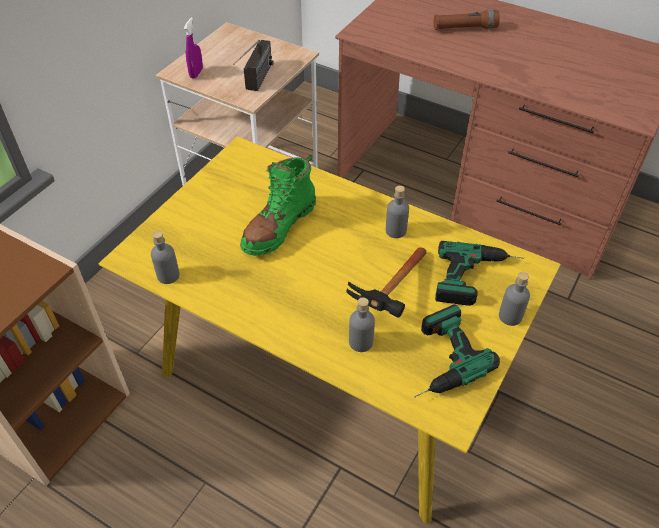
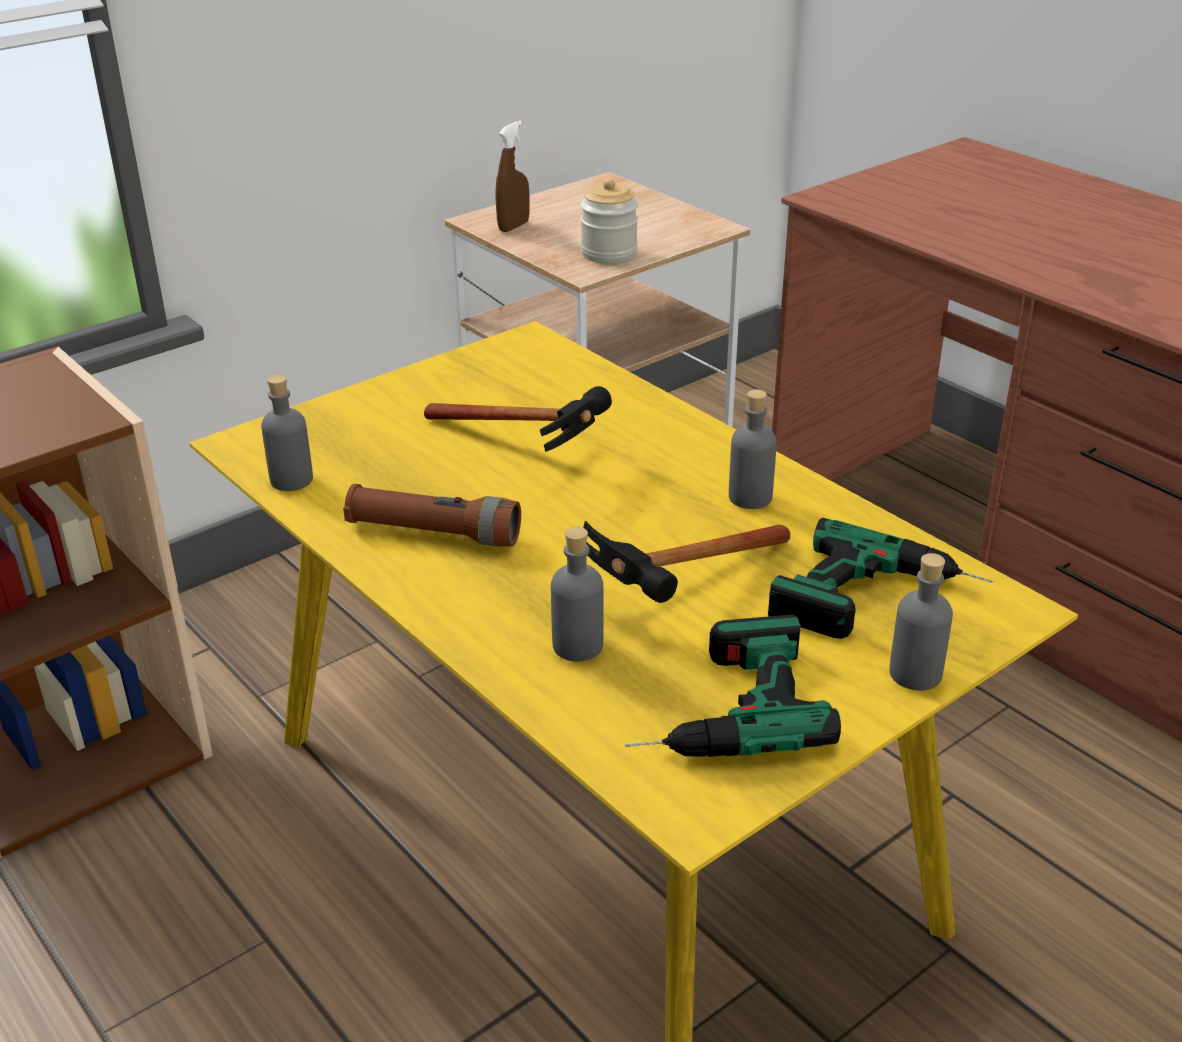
camera: 20 degrees right, 15 degrees down
(196, 73) = (513, 226): purple spray bottle -> brown spray bottle
(256, 84) = (609, 253): radio -> jar
(279, 226) = (530, 451): green boot -> hammer
(465, 28) = (1043, 217): brown flashlight -> brown flashlight (434, 533)

